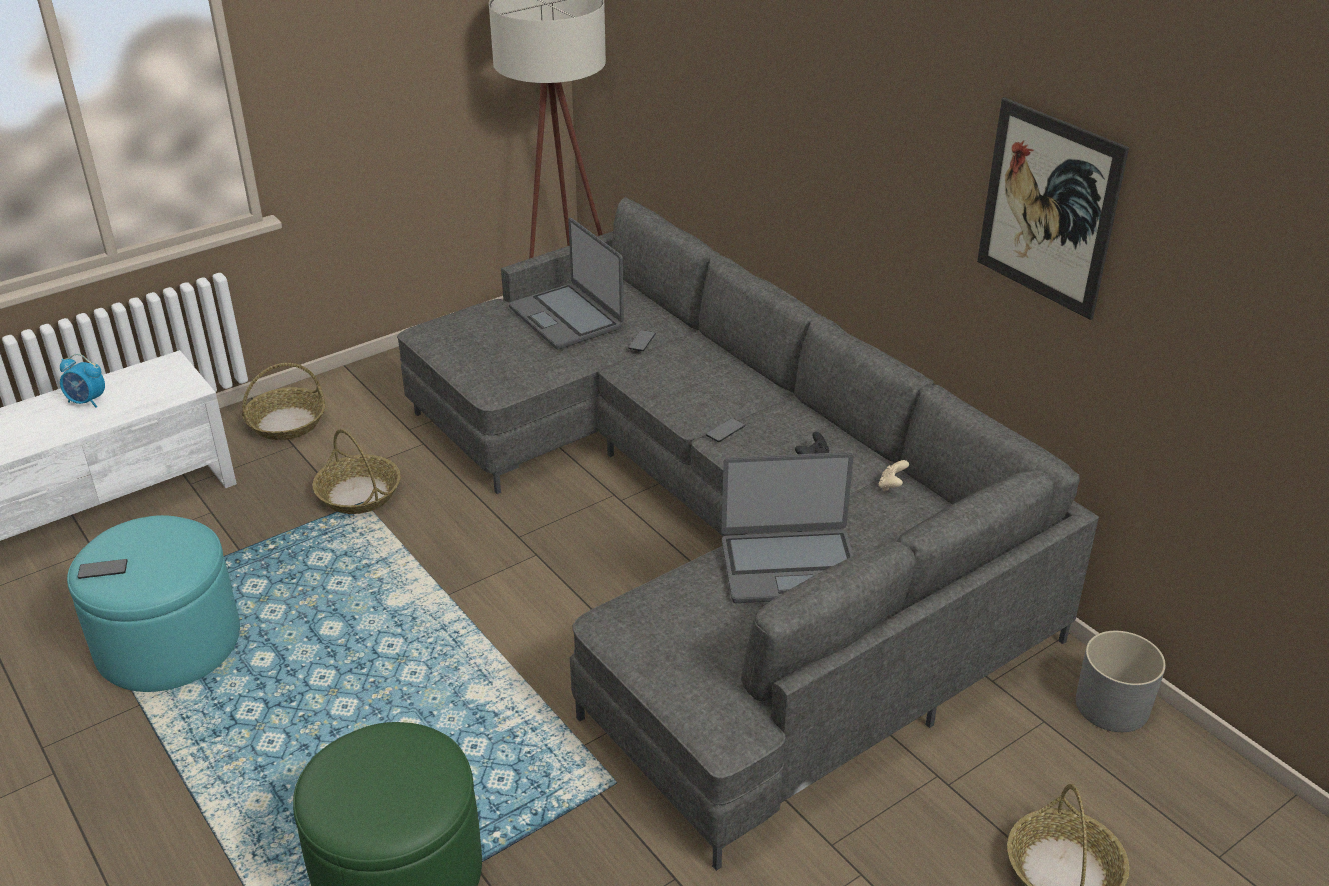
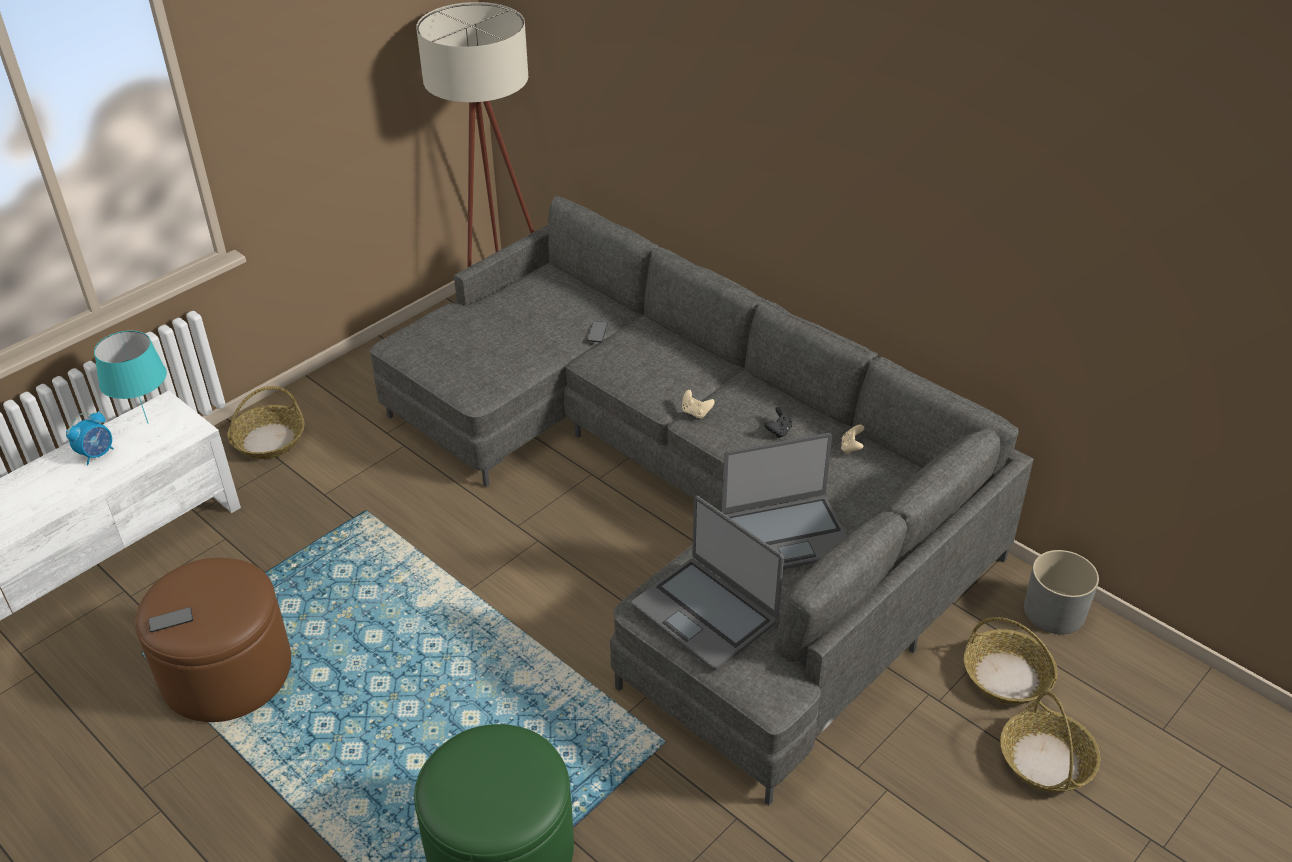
camera: 10 degrees left, 5 degrees up
(87, 401) = (97, 454): alarm clock -> alarm clock turned 60 degrees counterclockwise
(147, 378) = (147, 423): none -> turquoise table lamp
(168, 642) = (227, 671): turquoise ottoman -> brown ottoman
(359, 494) = (359, 503): basket -> basket (1007, 676)
(567, 317) = (523, 316): laptop -> laptop (705, 613)
(725, 431) = (696, 412): phone -> beige game controller
(1048, 208) = (979, 207): picture -> none

